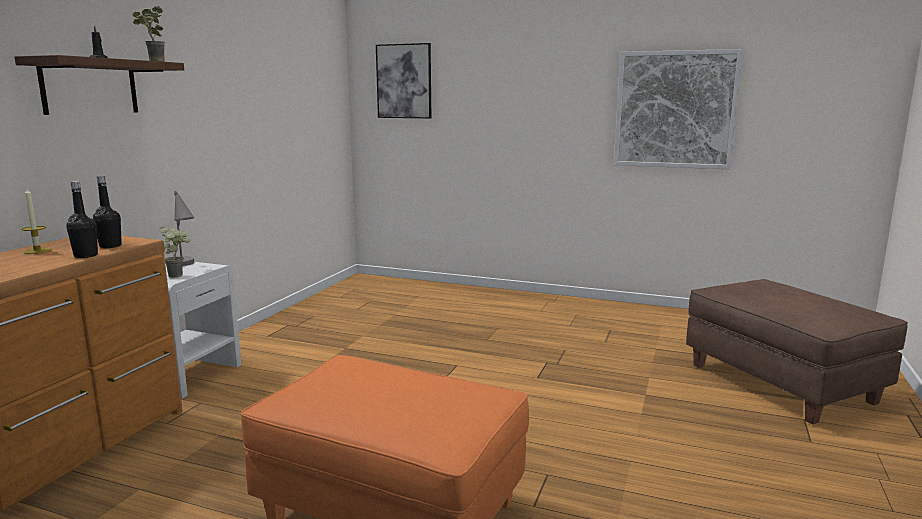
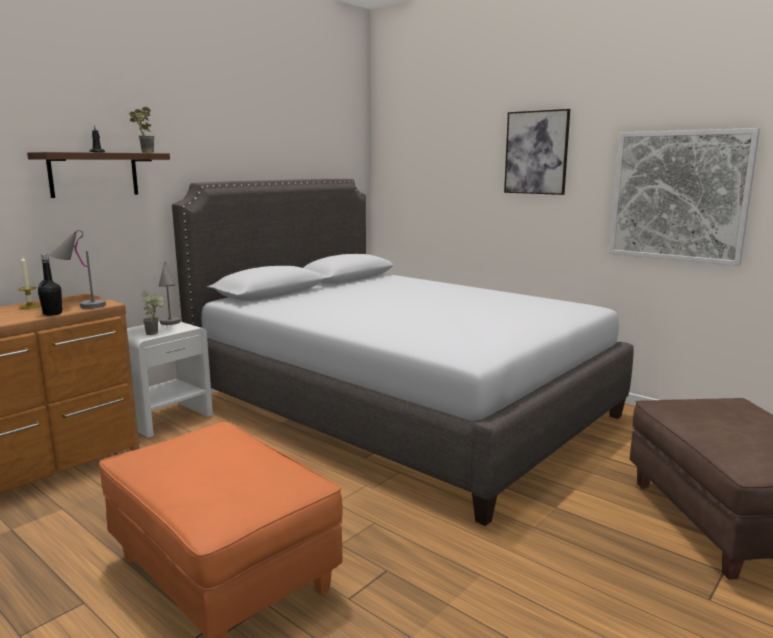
camera: 20 degrees right, 0 degrees up
(110, 246) = (81, 306): black bottle -> grey table lamp
(404, 81) = (416, 161): picture -> picture (536, 152)
(438, 332) = (399, 408): none -> grey bed

